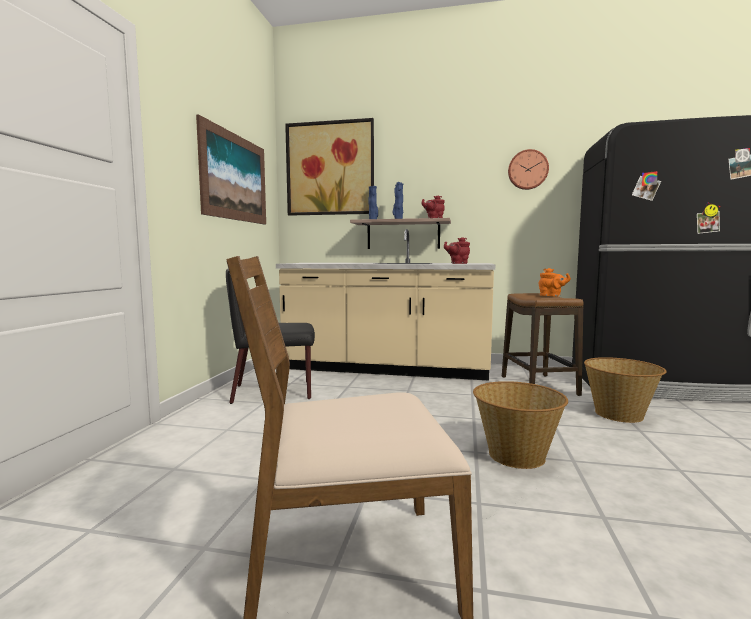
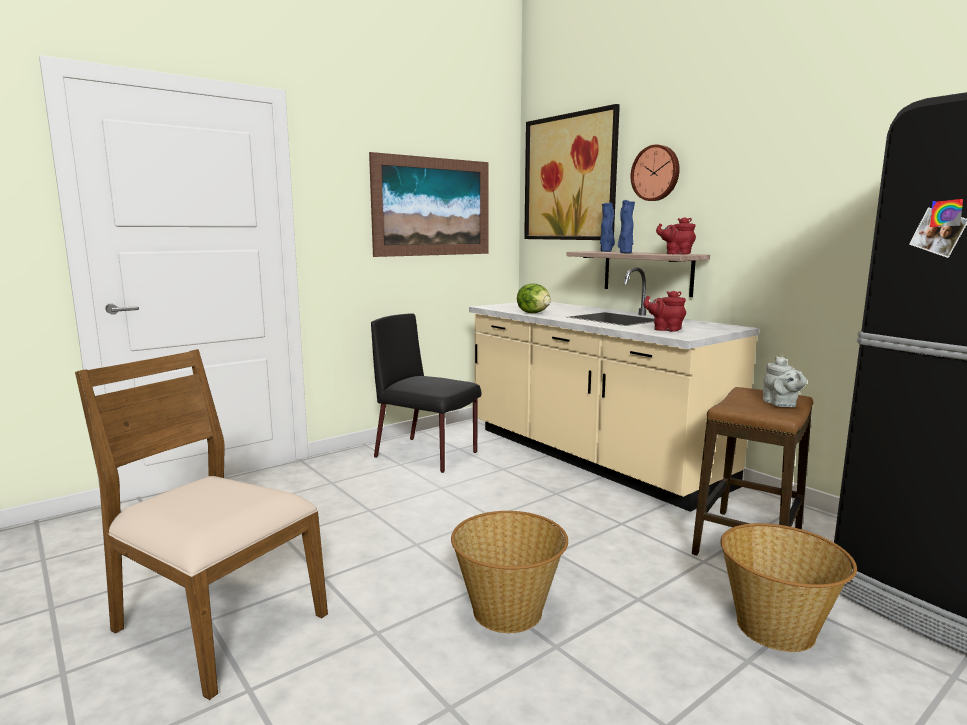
camera: 40 degrees right, 5 degrees up
(343, 263) = (534, 313): none -> lettuce
(527, 170) = (837, 171): wall clock -> wall clock (656, 173)
(551, 296) = (781, 404): orange teapot -> grey teapot

